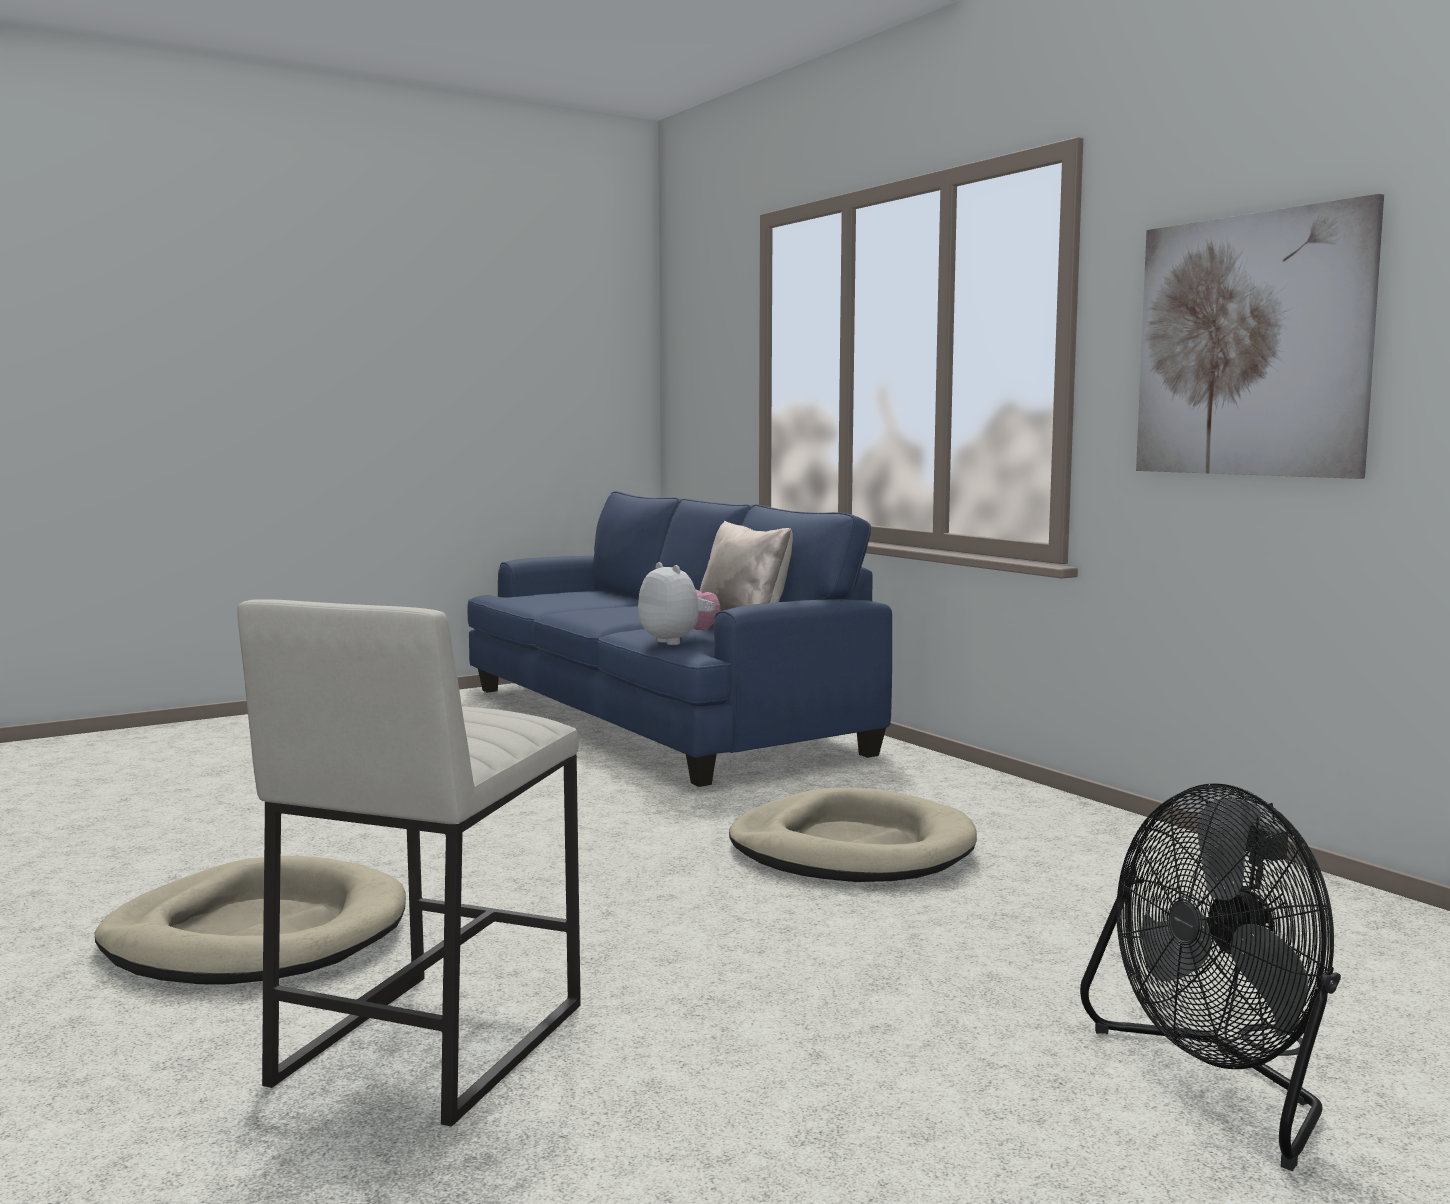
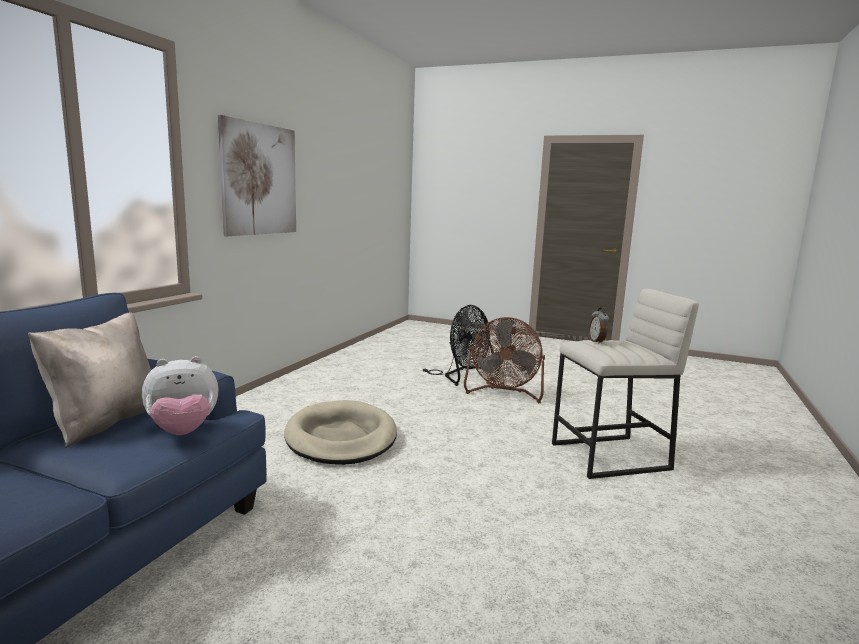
camera: 125 degrees left, 5 degrees up
(257, 935) = (636, 539): beige dog bed -> none
(479, 714) = (597, 342): none -> alarm clock
(678, 641) = (183, 431): plush toy -> plush toy turned 135 degrees counterclockwise
(977, 1081) = (501, 393): none -> brown fan

